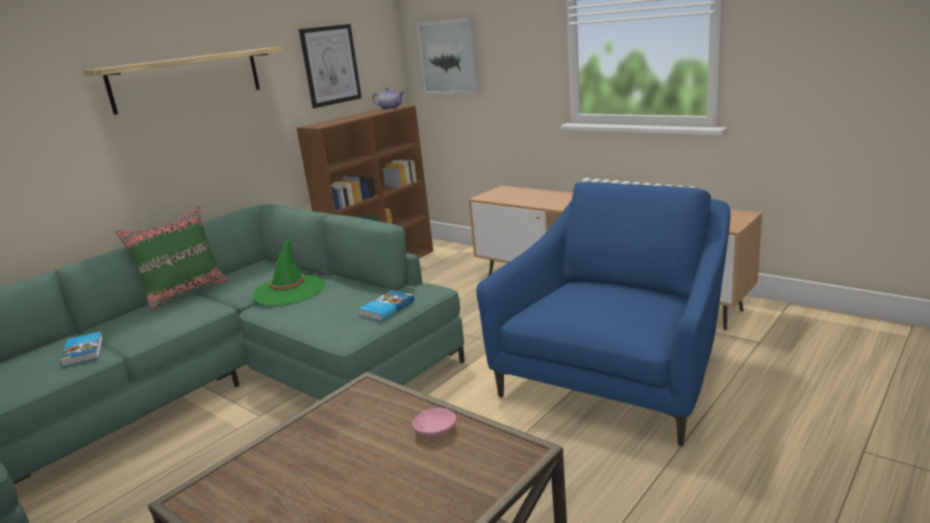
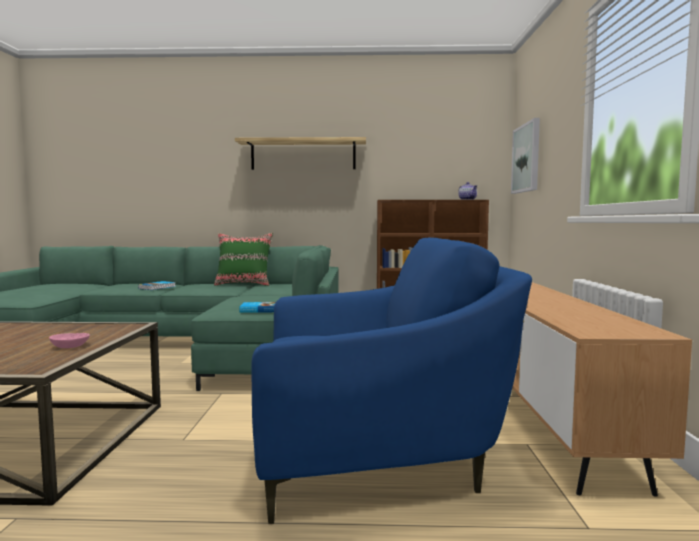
camera: 50 degrees right, 15 degrees down
(289, 290) = (267, 294): green hat -> none
(330, 65) = (424, 160): picture -> none

